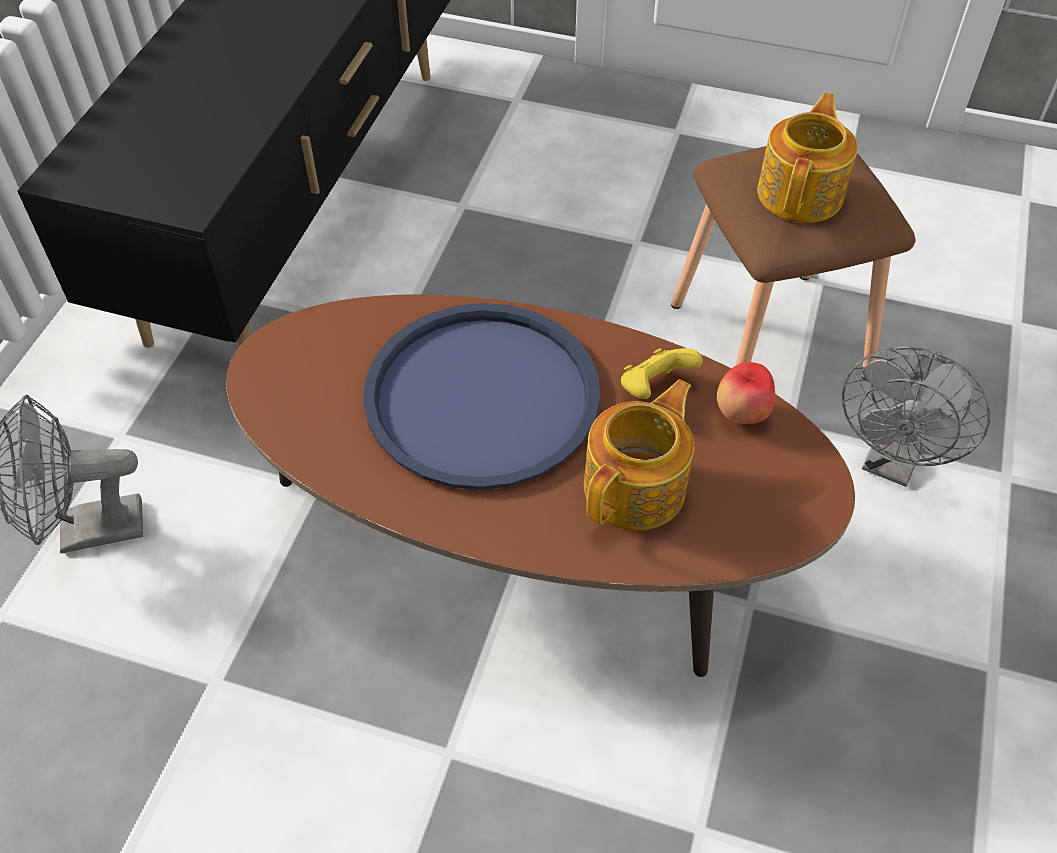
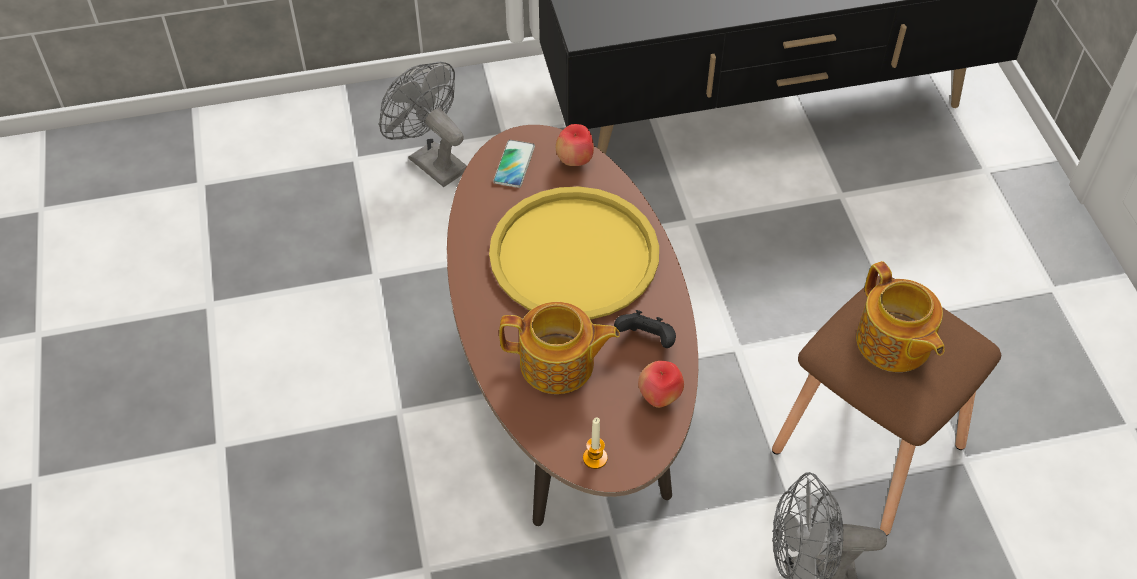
camera: 60 degrees right, 0 degrees up
(292, 389) = (514, 164): none -> phone
(338, 329) = (575, 160): none -> apple
(482, 396) = (574, 255): blue tray -> yellow tray
(654, 388) = (646, 340): yellow game controller -> black game controller
(795, 514) = (595, 458): none -> candle
(802, 193) = (893, 343): teapot -> teapot turned 75 degrees clockwise

